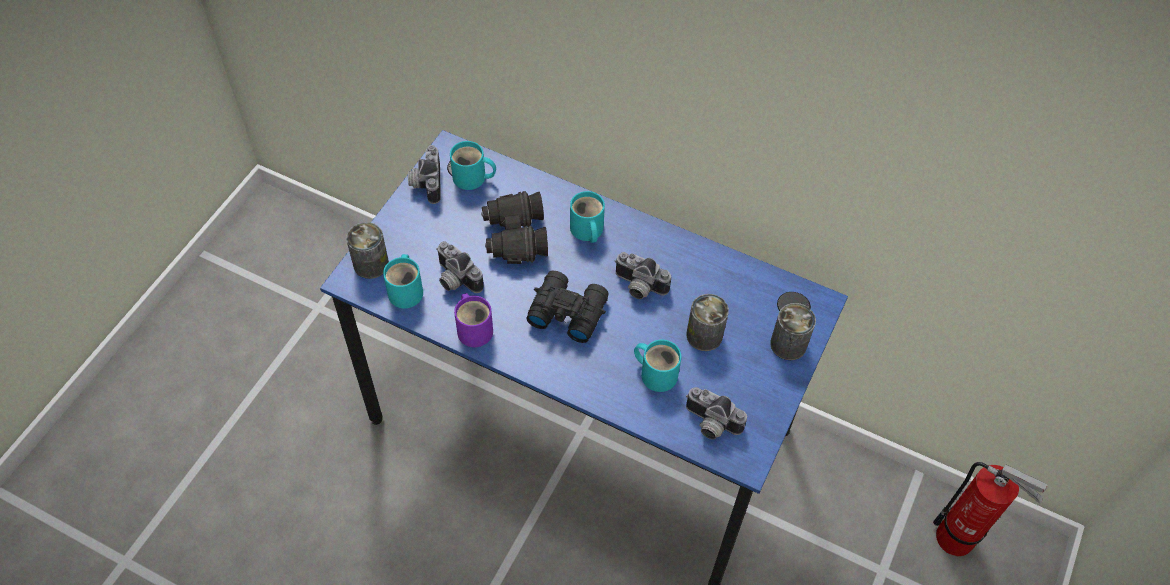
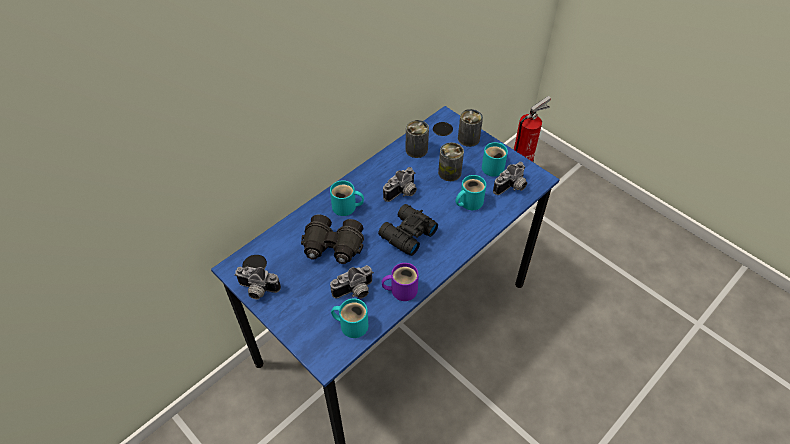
camera: 70 degrees left, 5 degrees down
(371, 264) = (317, 343): can -> can (416, 149)
(472, 179) = (269, 260): turquoise mug -> turquoise mug (494, 167)

